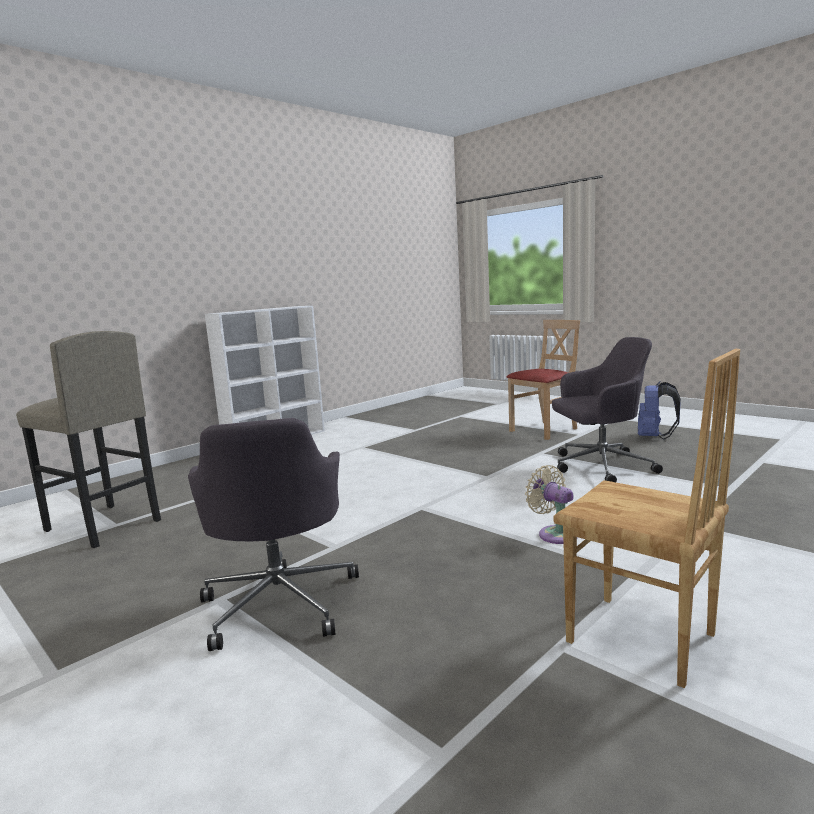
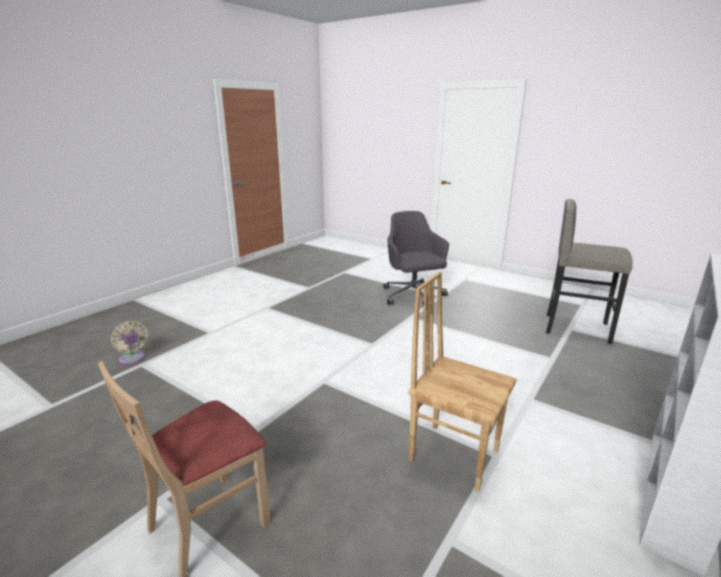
camera: 170 degrees right, 10 degrees up
(554, 534) = (291, 326): beige fan -> beige fan (133, 359)
(600, 466) = (210, 398): grey office chair -> none
(640, 640) = (282, 290): brown chair -> brown chair (453, 454)
(654, 437) = (71, 478): blue backpack -> none

